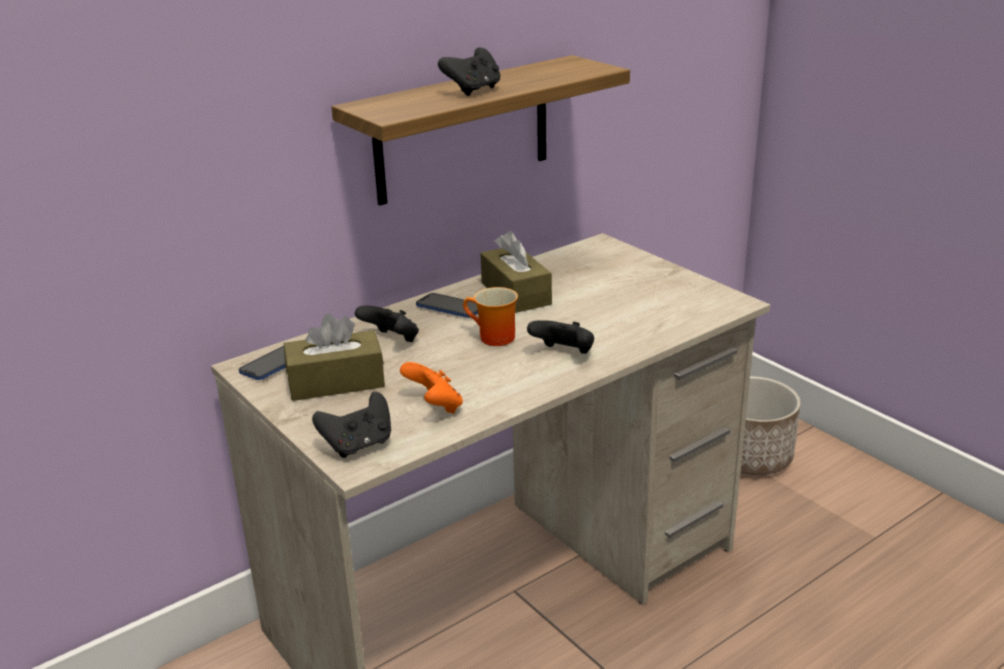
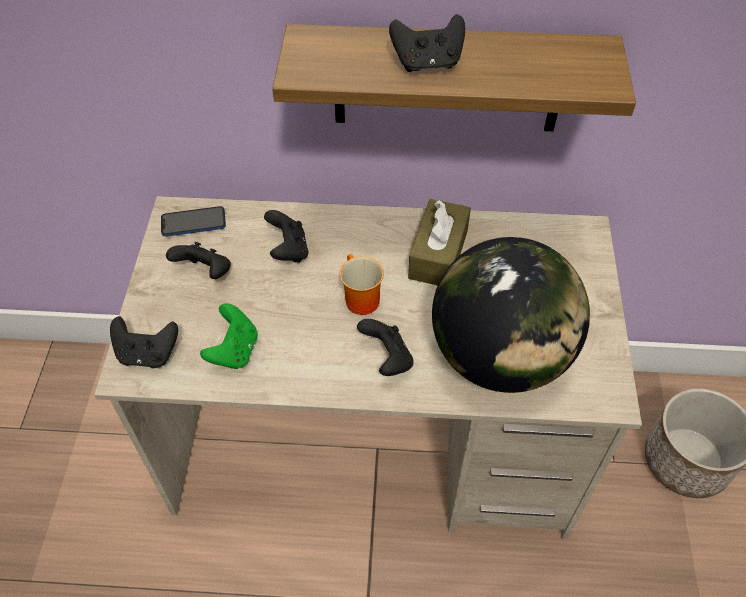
camera: 40 degrees right, 25 degrees up
(336, 382) = (205, 272): brown tissue box -> black game controller
(435, 407) = (234, 351): orange game controller -> green game controller
(450, 307) = (371, 238): phone -> none
(638, 317) = (499, 357): none -> globe

